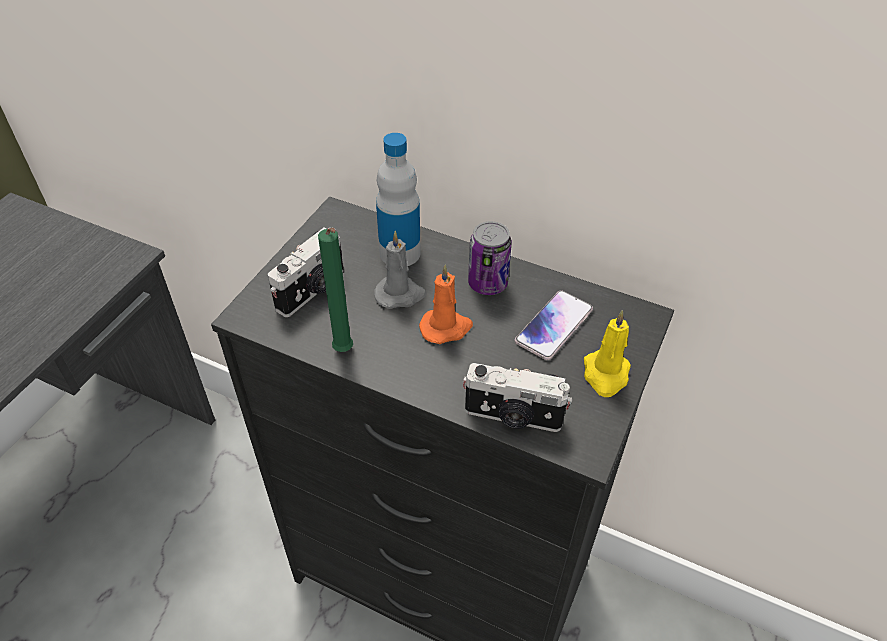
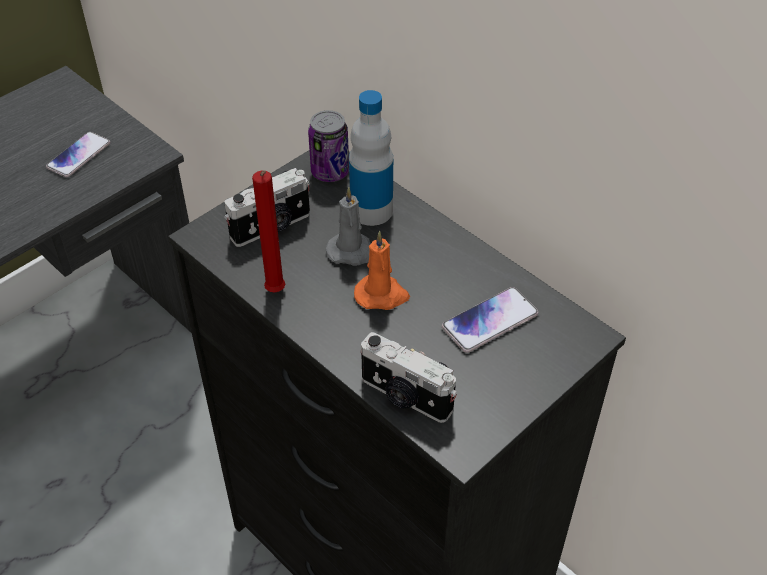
camera: 20 degrees right, 0 degrees up
(57, 274) = (79, 155): none -> phone
(344, 352) = (275, 293): green candle -> red candle
(487, 283) = (444, 262): can -> can (330, 172)
(605, 375) = (518, 383): yellow candle -> none

